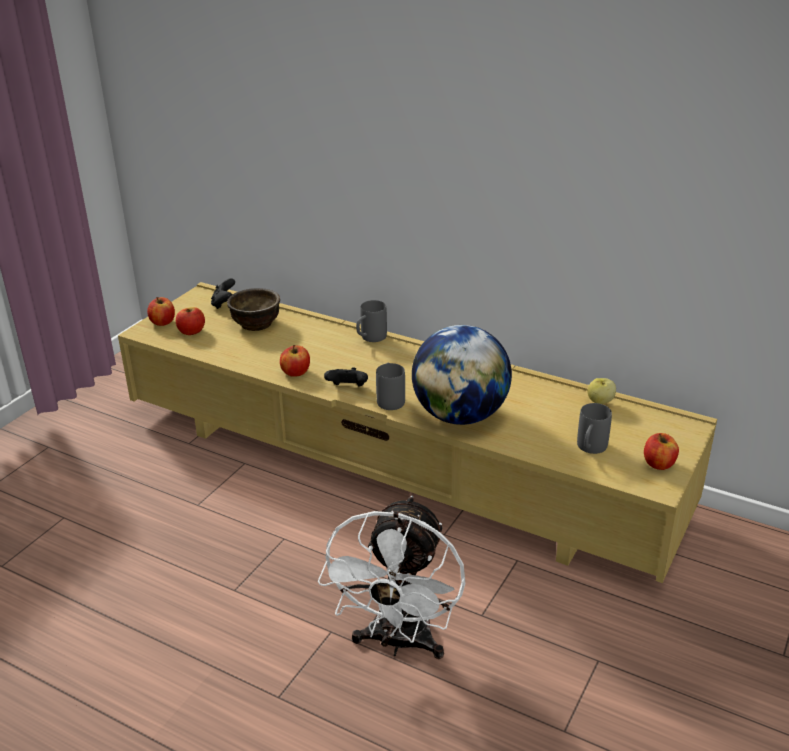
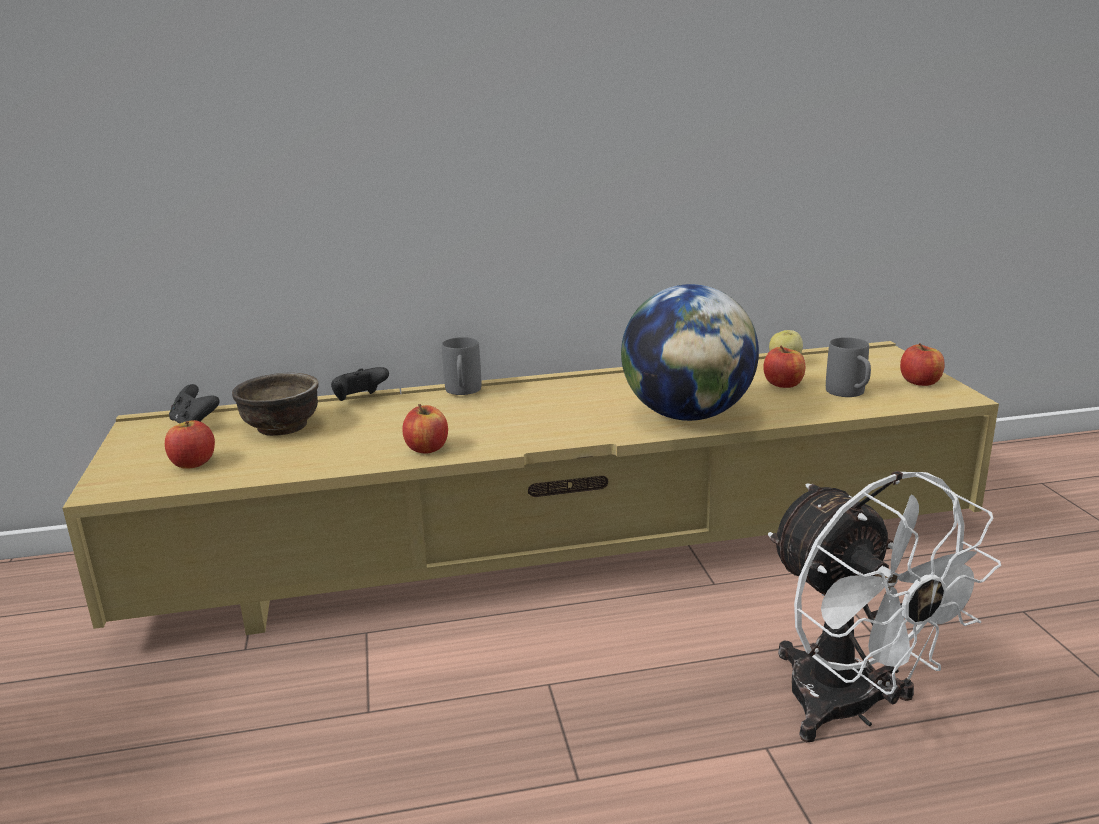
camera: 40 degrees left, 10 degrees down
(163, 322) = (124, 469): apple -> apple (783, 384)
(347, 388) = (521, 439): black game controller -> black game controller (359, 399)
(390, 398) = (587, 429): grey mug -> none

